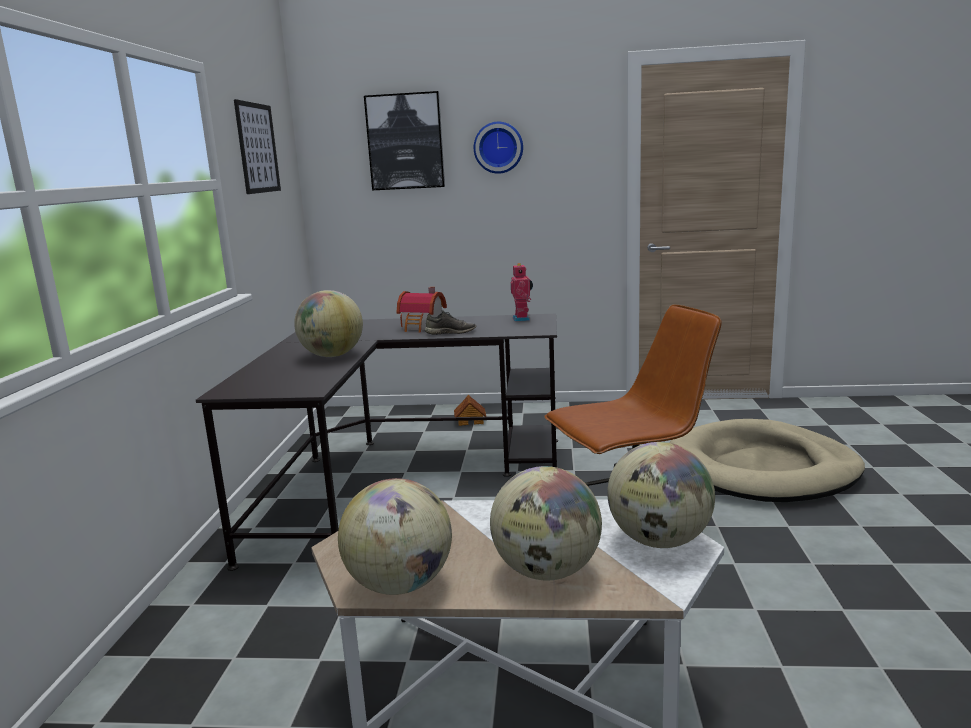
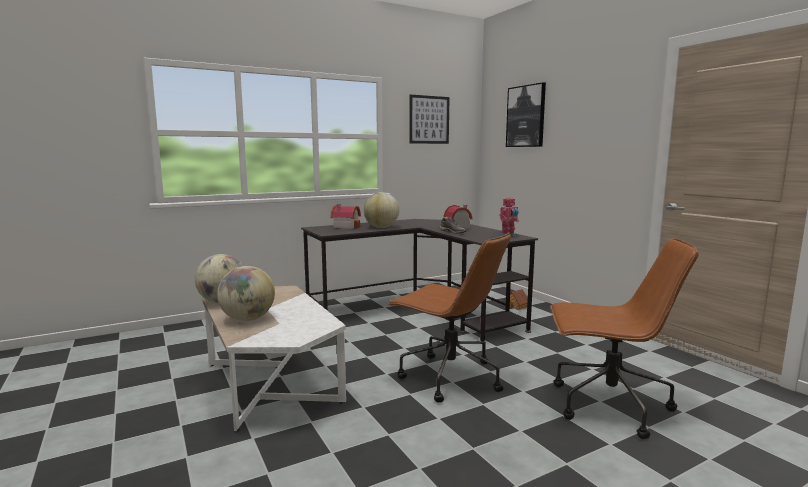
camera: 55 degrees right, 5 degrees down
(271, 372) = (346, 226): none -> toy house
(498, 147) = (574, 120): wall clock -> none
(659, 541) = (294, 333): globe -> none
(762, 468) = (607, 405): beige dog bed -> brown office chair

